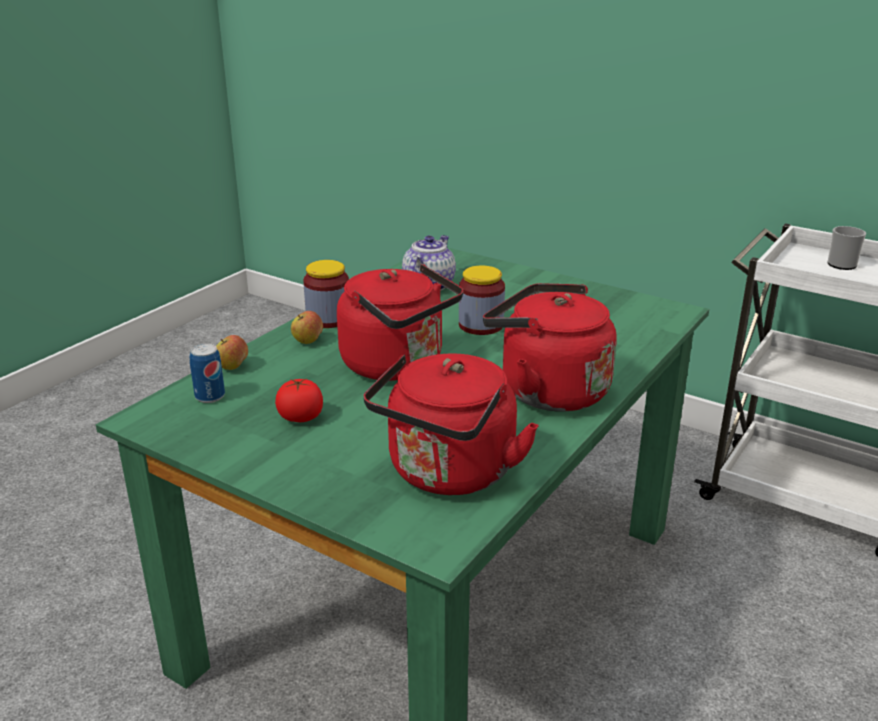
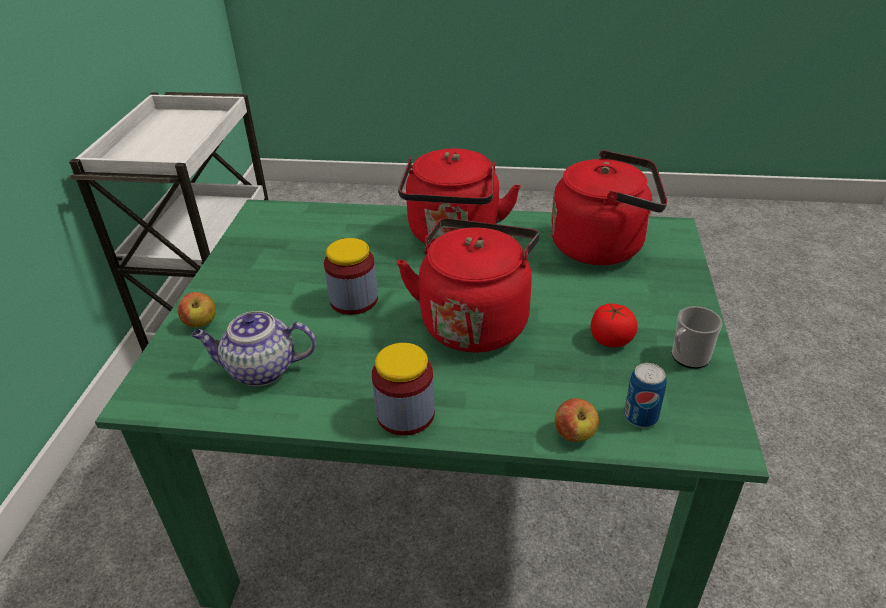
camera: 115 degrees left, 10 degrees up
(308, 341) = (473, 404): apple -> apple (201, 323)
(840, 263) = (141, 148): mug -> mug (687, 358)

